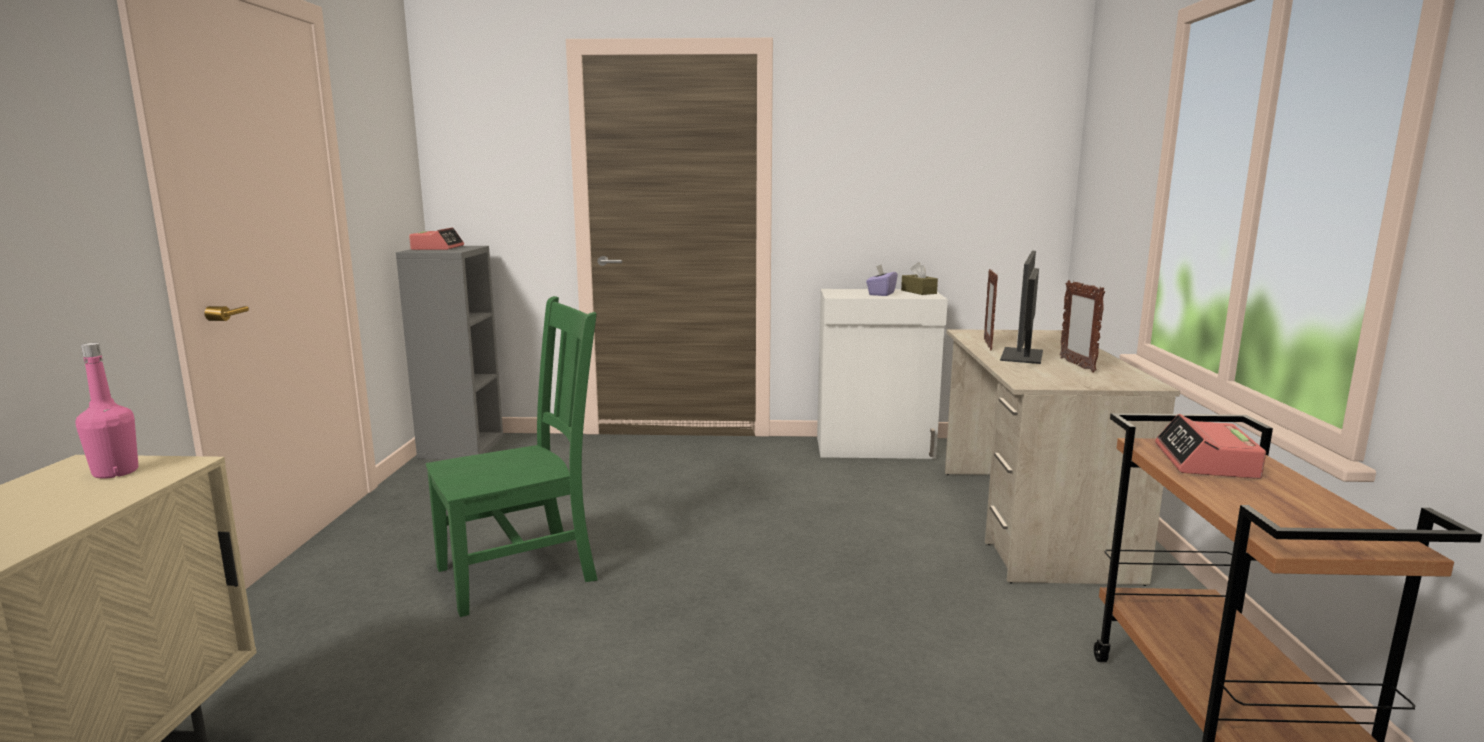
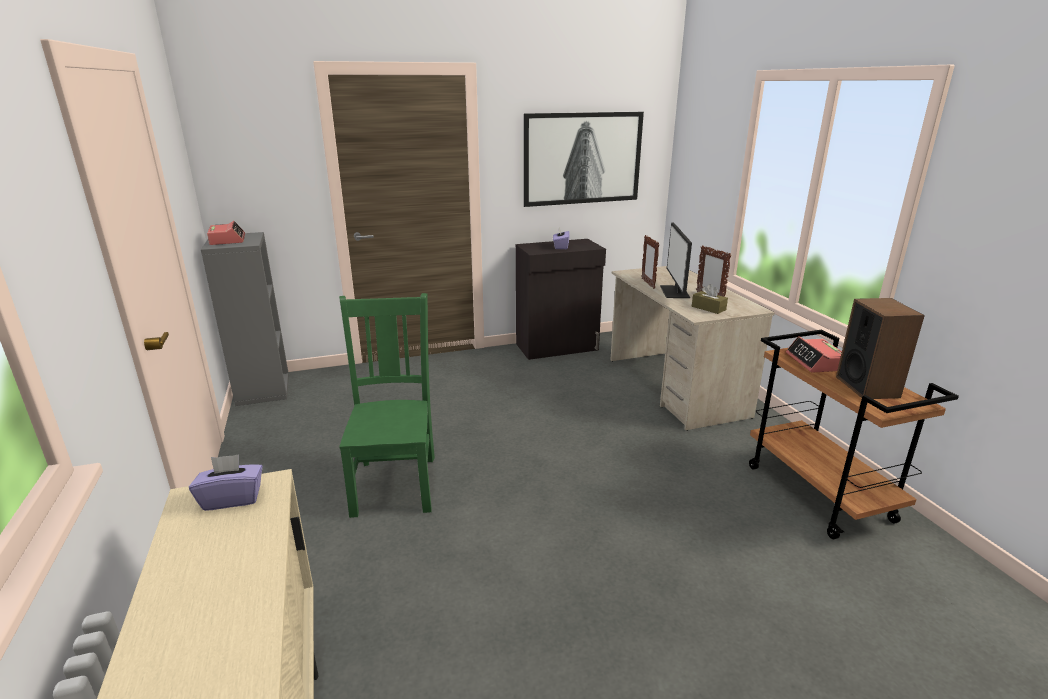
camera: 20 degrees left, 10 degrees up
(115, 472) = (232, 498): pink bottle -> purple tissue box
(522, 572) = (396, 483): green chair -> green chair turned 45 degrees counterclockwise
(875, 448) = (558, 347): white cabinet -> black cabinet
(918, 292) = (581, 242): brown tissue box -> brown tissue box (708, 308)
(927, 171) = (582, 158): none -> picture
(1287, 506) = (867, 387): none -> speaker

